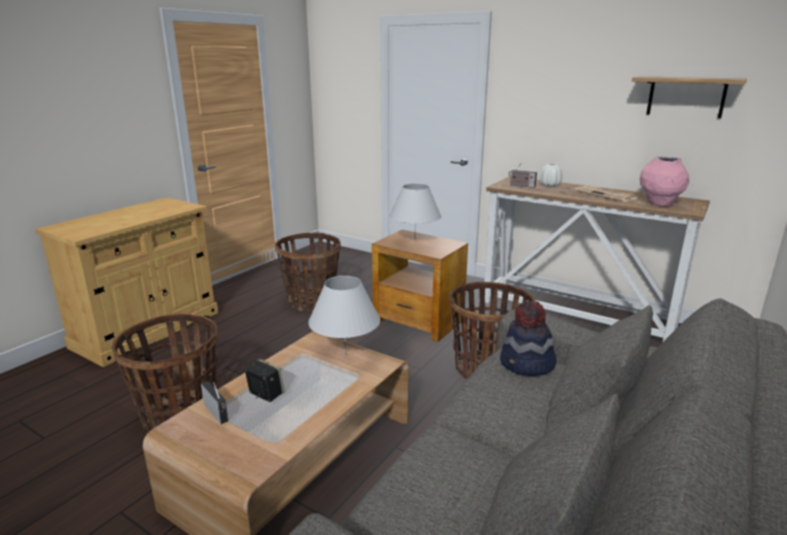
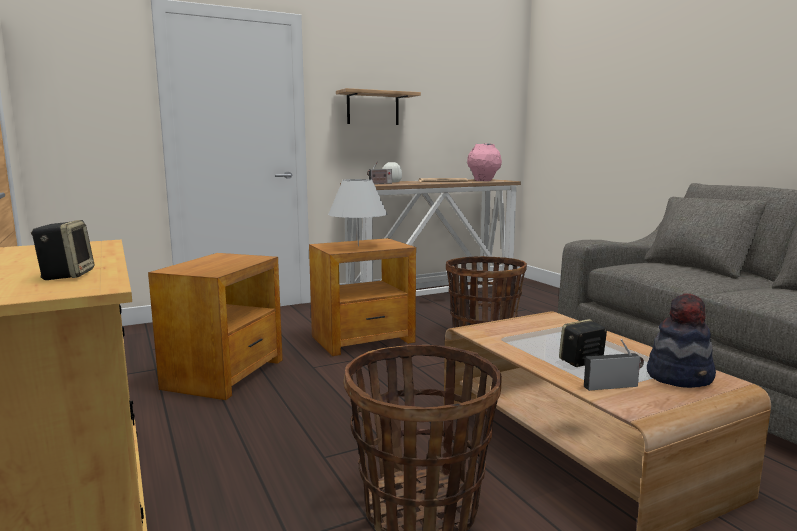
camera: 60 degrees left, 10 degrees down
(104, 225) = (66, 275): none -> speaker
(311, 301) = (226, 373): basket -> brown side table
(345, 354) = (520, 324): white table lamp -> none
(527, 364) = (638, 263): hat -> hat (680, 376)
(686, 97) = (463, 102): shelf -> shelf (373, 108)

